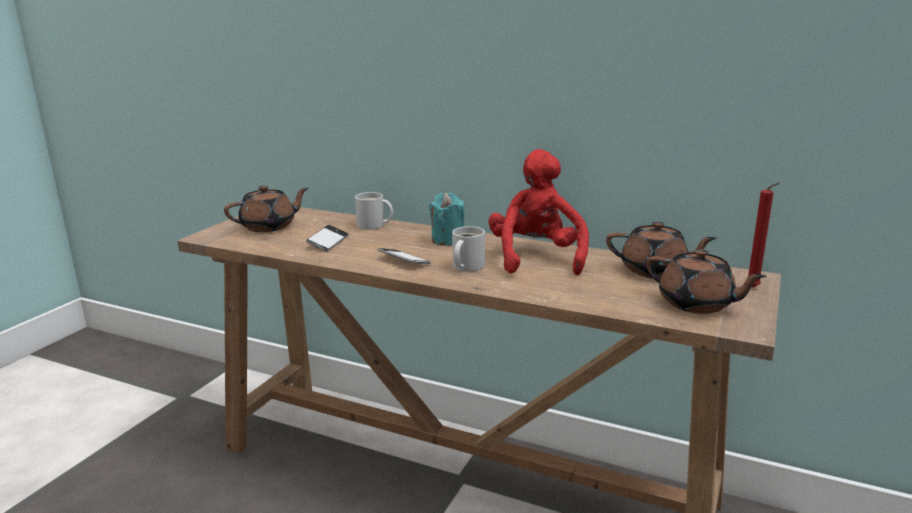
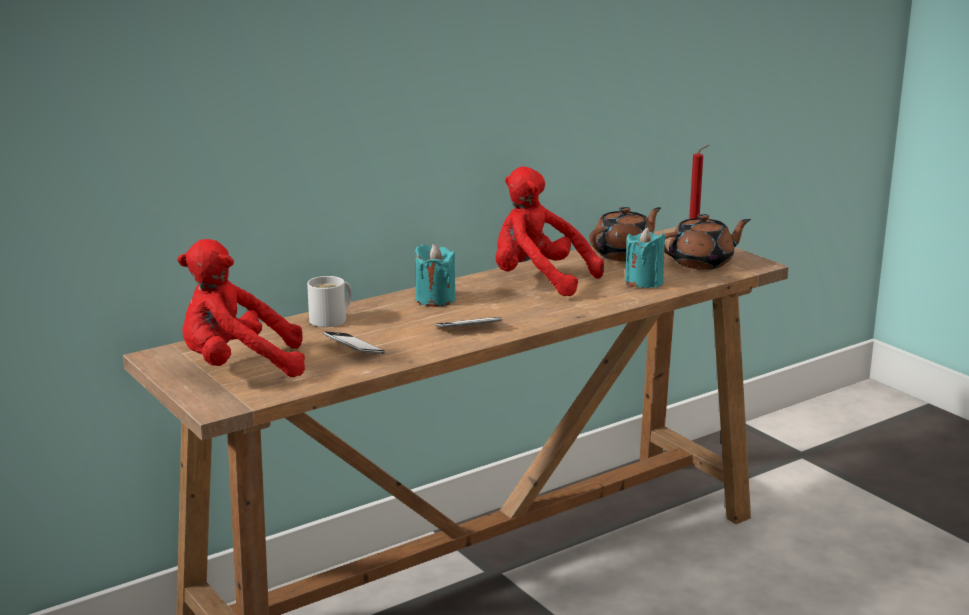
camera: 60 degrees left, 0 degrees up
(269, 226) = (239, 367): brown teapot -> red plush toy
(466, 266) = (520, 308): white mug -> none
(598, 292) = (644, 282): none -> turquoise candle

